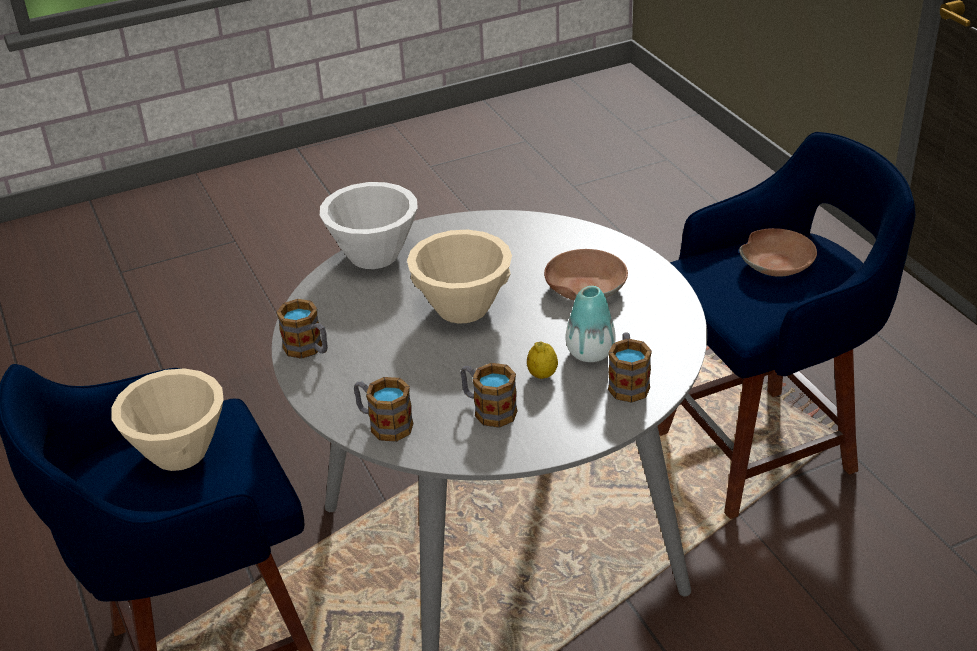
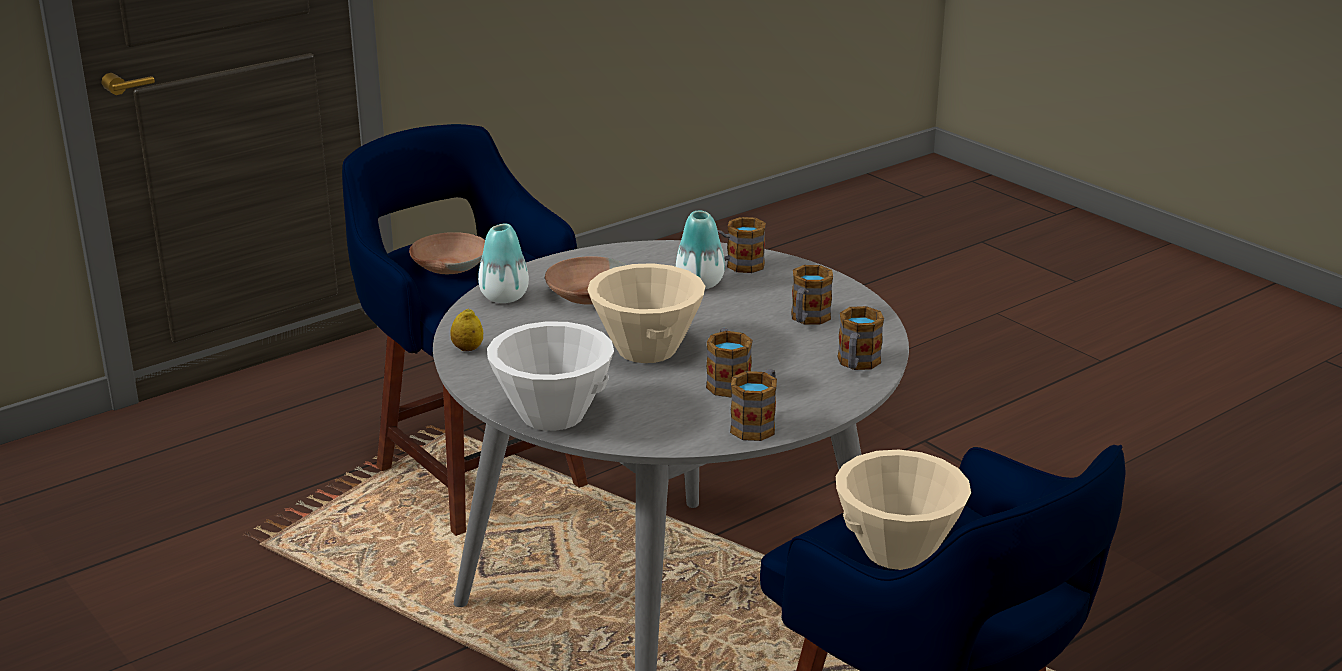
camera: 105 degrees left, 10 degrees down
(387, 343) = (727, 381): none -> mug
(542, 375) = (743, 301): lemon -> lemon (467, 349)
(590, 244) = (504, 297): none -> vase

